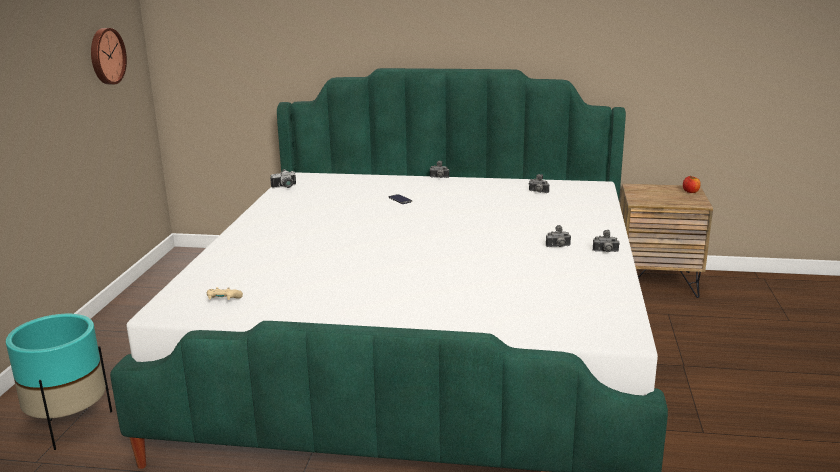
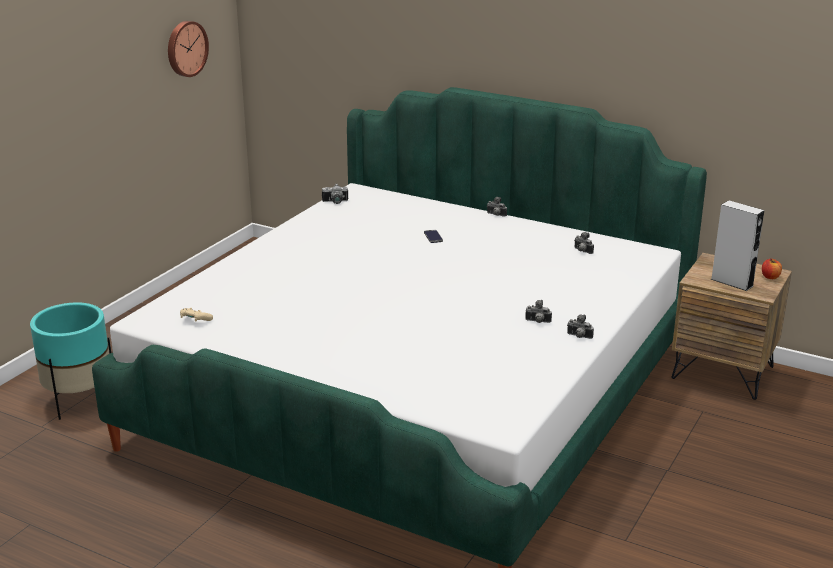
camera: 20 degrees right, 5 degrees up
(667, 199) = (732, 282): none -> grey speaker

